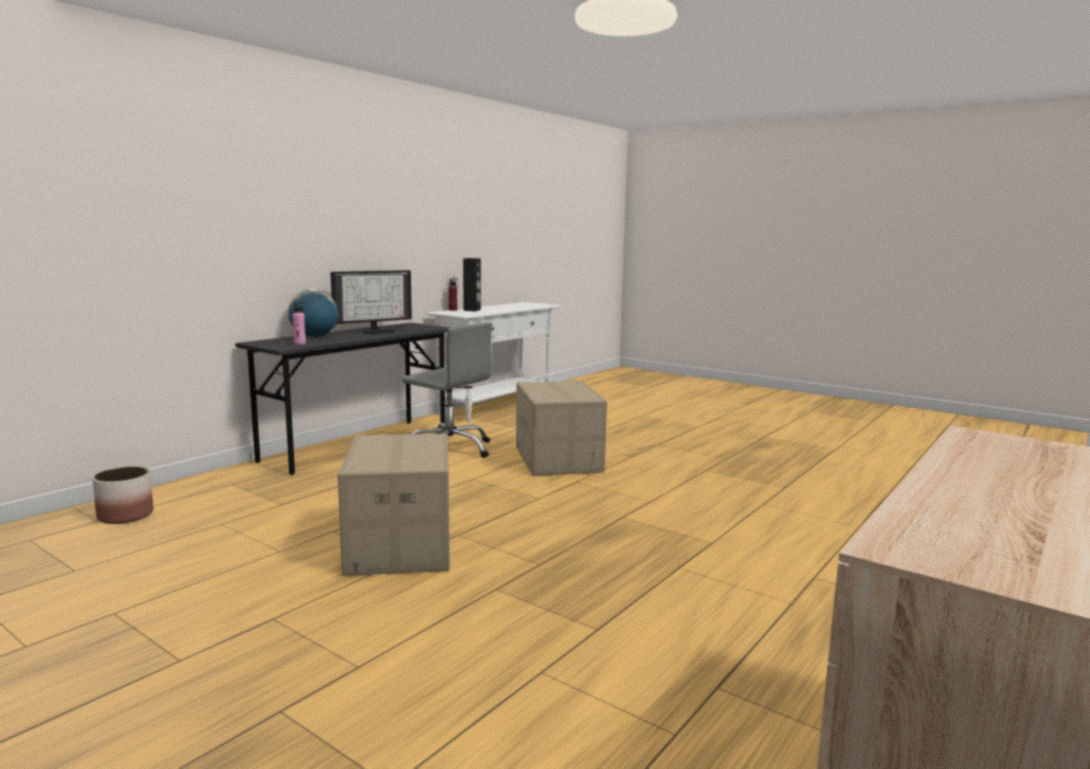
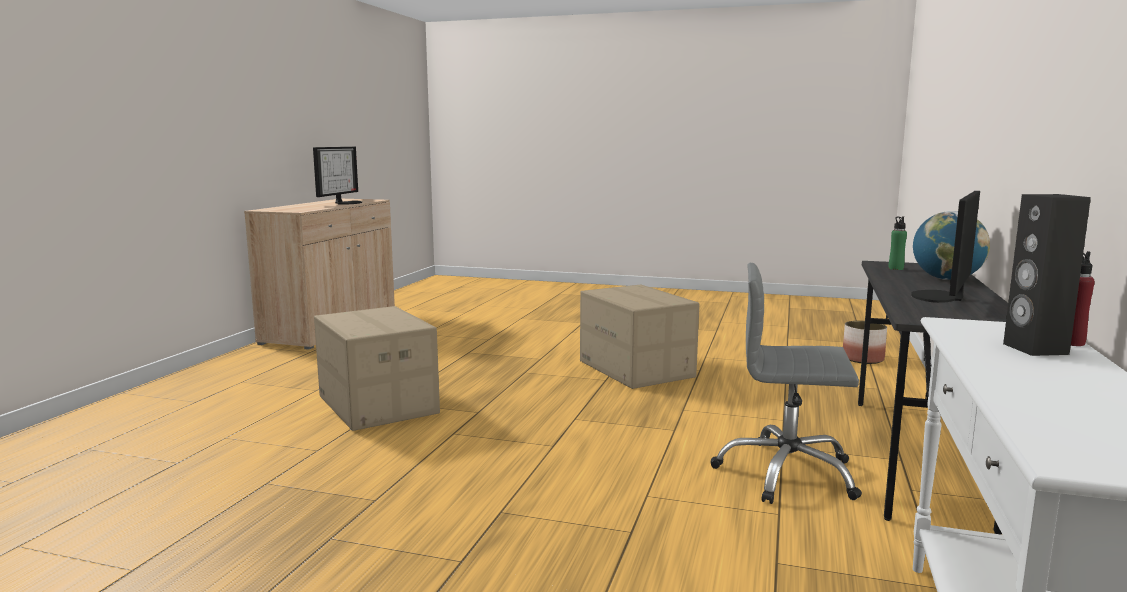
camera: 160 degrees right, 0 degrees up
(300, 343) = (895, 268): pink bottle -> green bottle
(559, 459) = (609, 481): cardboard box -> cardboard box (376, 405)
(961, 505) = (346, 203): none -> monitor

